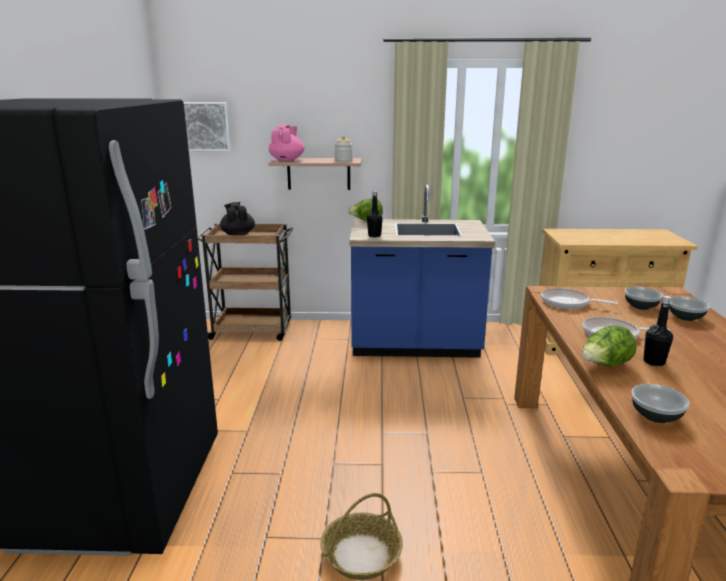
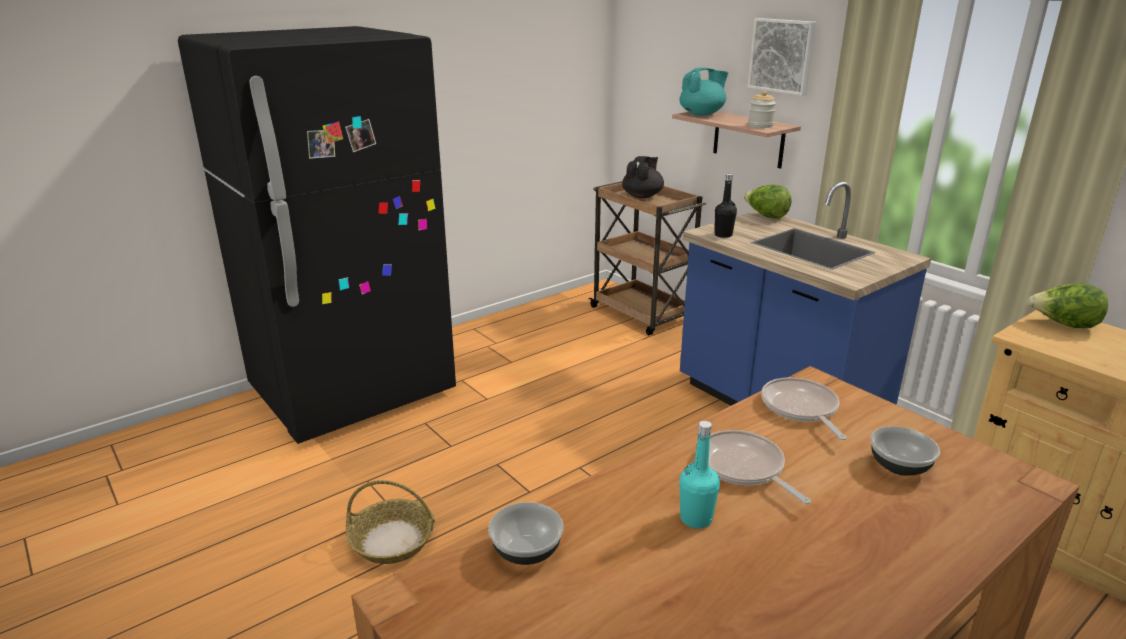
camera: 50 degrees right, 5 degrees up
(205, 126) = (646, 60): picture -> picture (782, 56)
(287, 160) = (702, 114): pink teapot -> turquoise teapot
(605, 366) = (627, 484): lettuce -> lettuce (1063, 325)
(654, 362) = (696, 519): black bottle -> turquoise bottle
(685, 317) = (928, 515): bowl -> none

